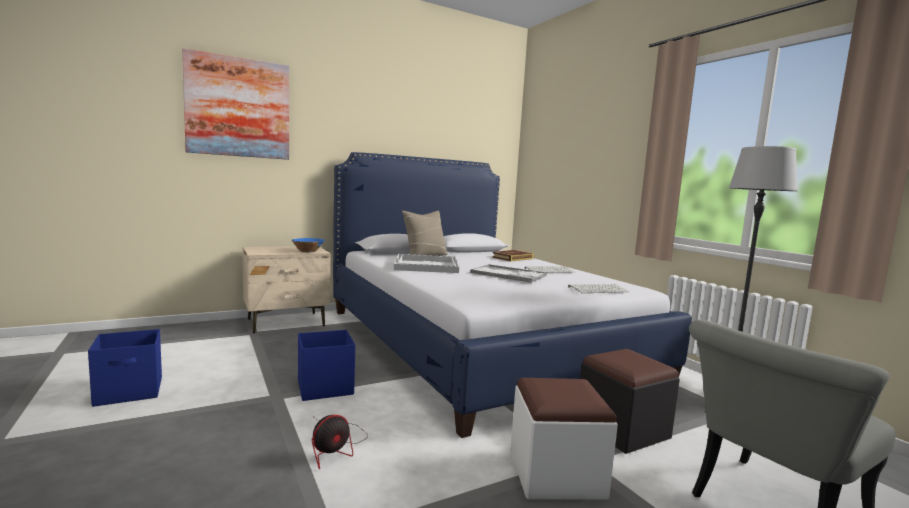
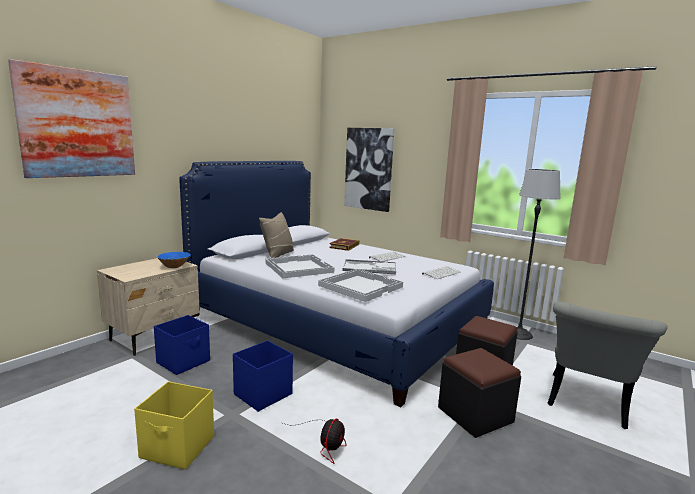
camera: 25 degrees left, 5 degrees up
(130, 391) = (83, 450): blue storage box -> blue storage box (184, 361)
(199, 410) = (178, 447): none -> yellow storage box
(466, 284) = (360, 286): none -> white tray
(556, 474) = (475, 415): white ottoman -> black ottoman
(564, 172) = (369, 169): none -> picture

